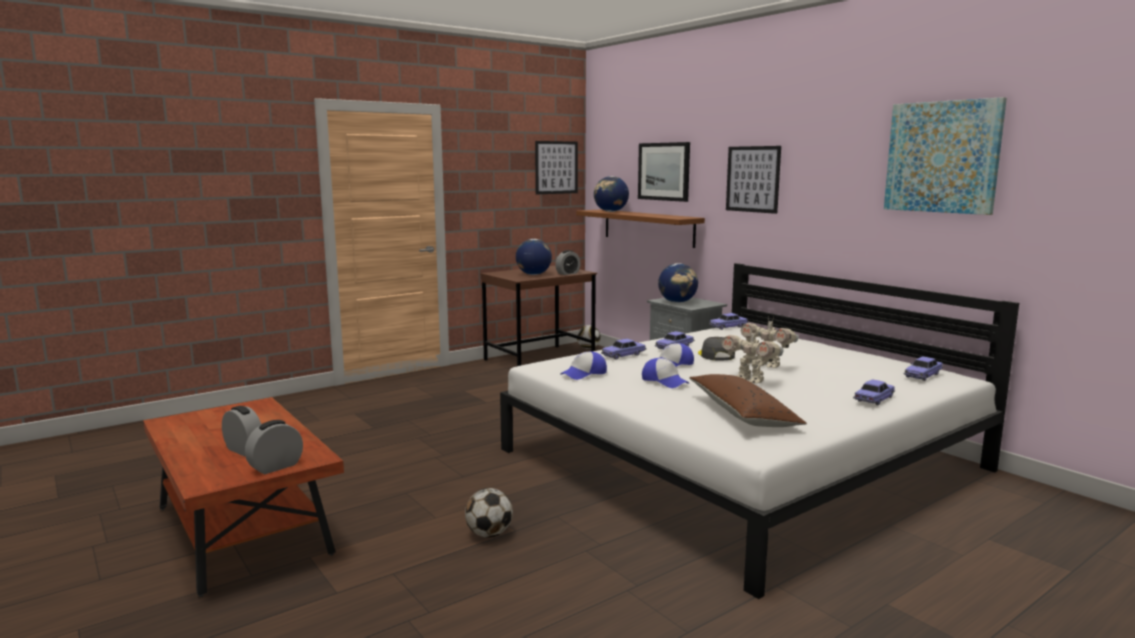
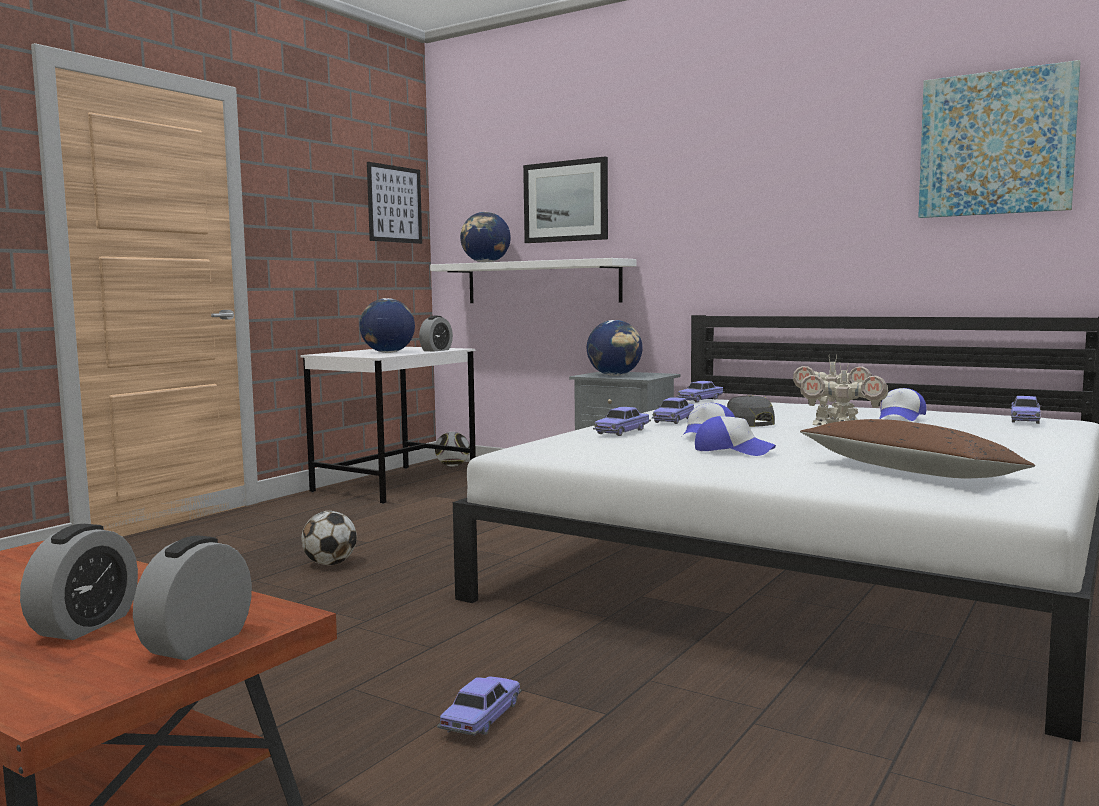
camera: 20 degrees left, 5 degrees down
(244, 450) = (85, 625): alarm clock -> alarm clock turned 90 degrees clockwise
(489, 534) = (569, 728): football -> football (330, 564)
(539, 360) = (395, 484): brown desk -> white desk
(584, 374) = (605, 453): cap -> cap (901, 417)
(648, 227) = (542, 282): brown shelf -> white shelf
(752, 179) = (711, 198): picture -> none
(874, 400) = (1027, 444): toy car -> toy car (482, 718)

